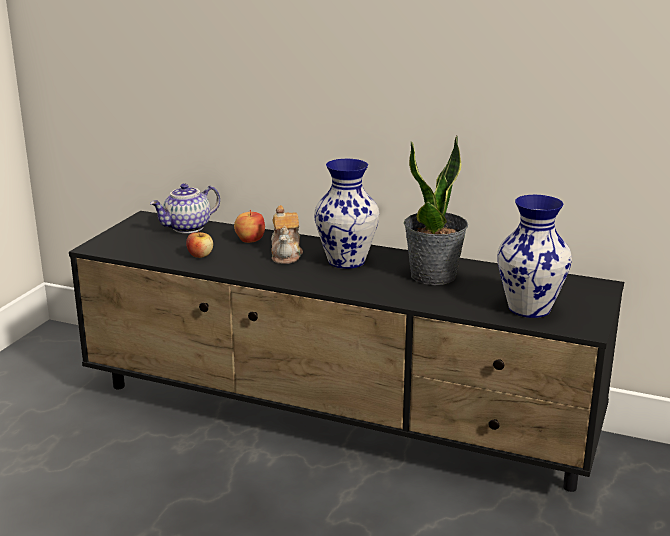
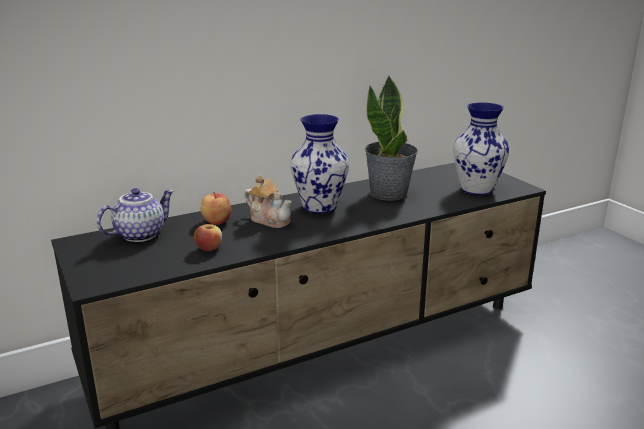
camera: 50 degrees left, 0 degrees up
(188, 228) = (140, 234): teapot -> teapot turned 135 degrees counterclockwise

